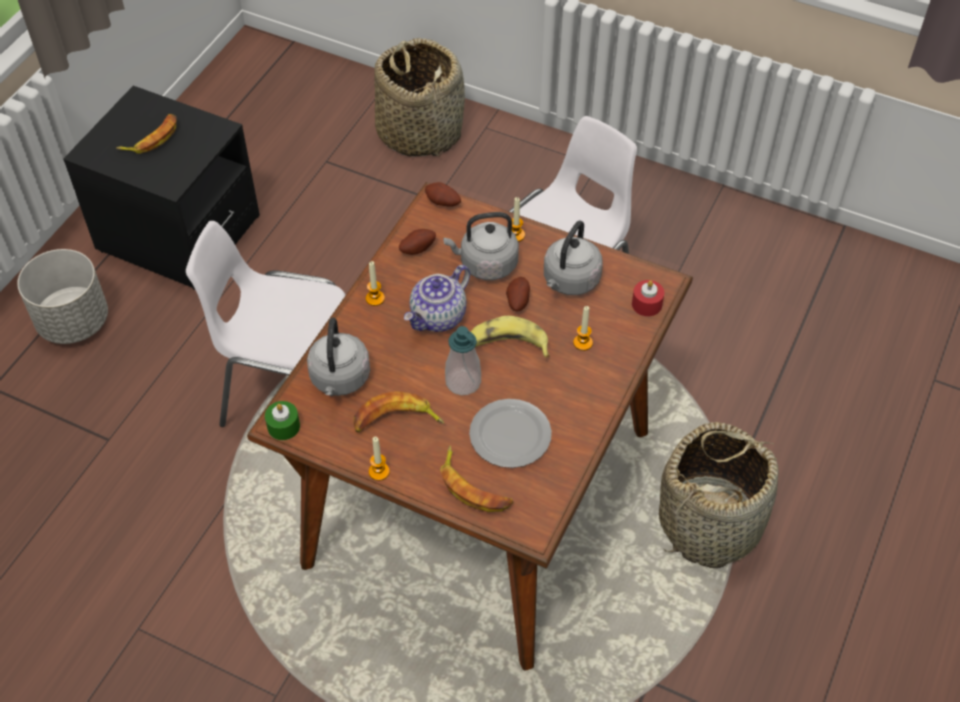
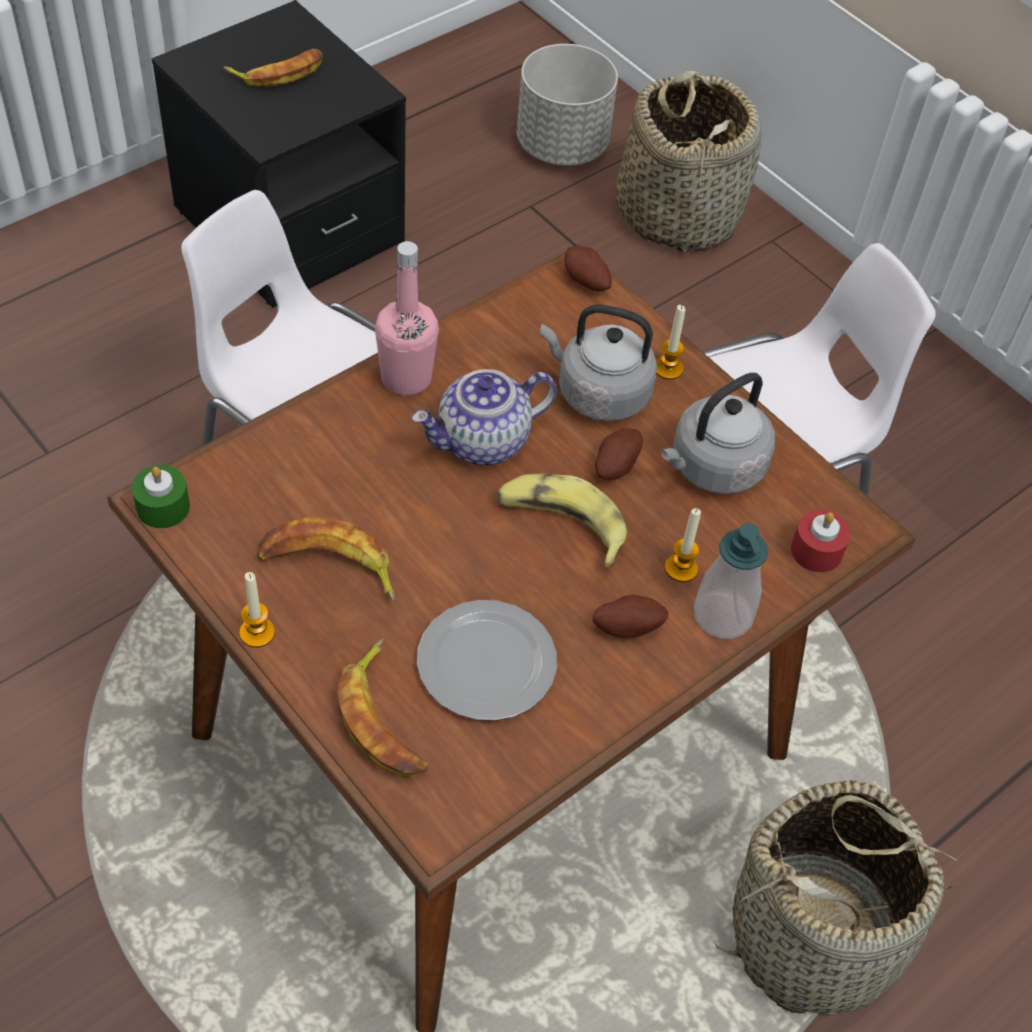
camera: 20 degrees right, 0 degrees up
(73, 322) = (94, 287): grey planter -> grey planter (561, 146)
(340, 380) = (284, 473): grey kettle -> none
(375, 298) = (406, 378): candle -> pink bottle
(417, 248) = (510, 331): potato -> potato (627, 626)
(463, 382) = (462, 552): soap dispenser -> soap dispenser (722, 615)

